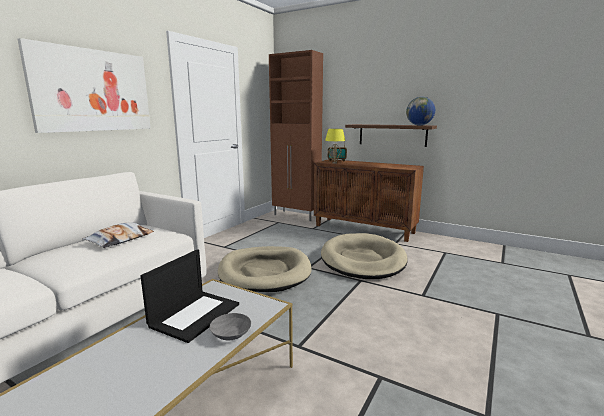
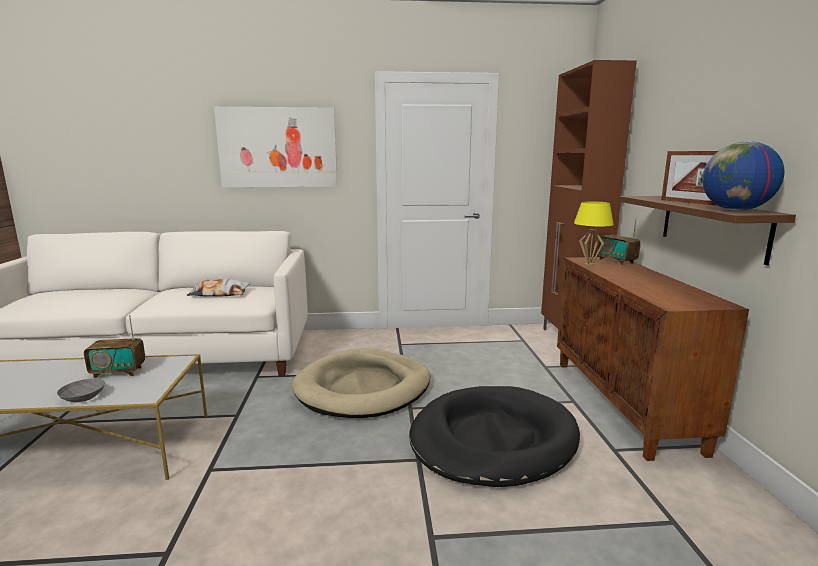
camera: 55 degrees right, 0 degrees up
(195, 314) = (118, 372): laptop -> radio
(363, 260) = (492, 440): beige dog bed -> black dog bed
(386, 124) = (687, 202): none -> picture frame

